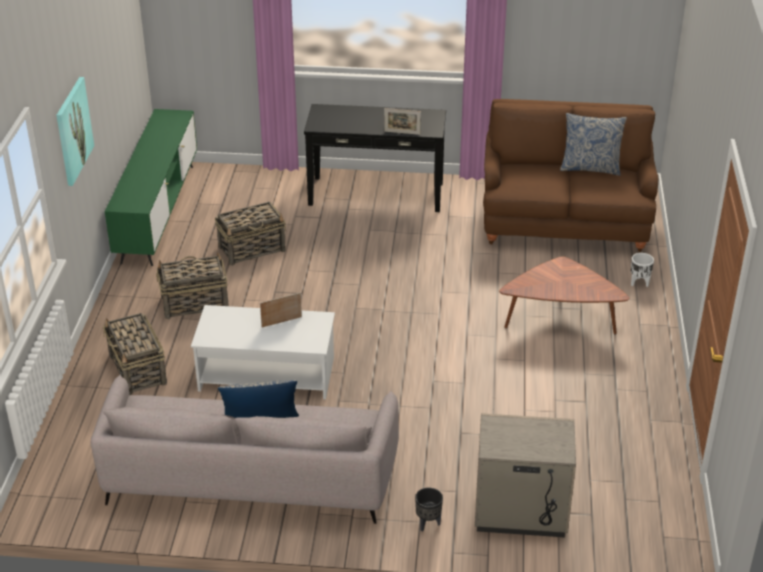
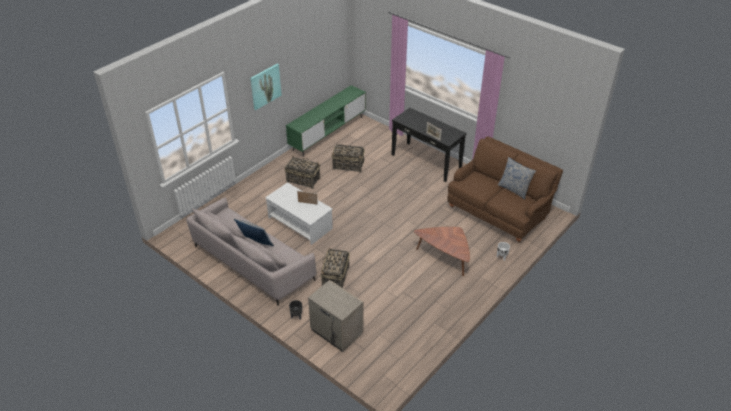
camera: 35 degrees right, 5 degrees up
(138, 371) = (256, 199): basket -> basket (335, 277)

